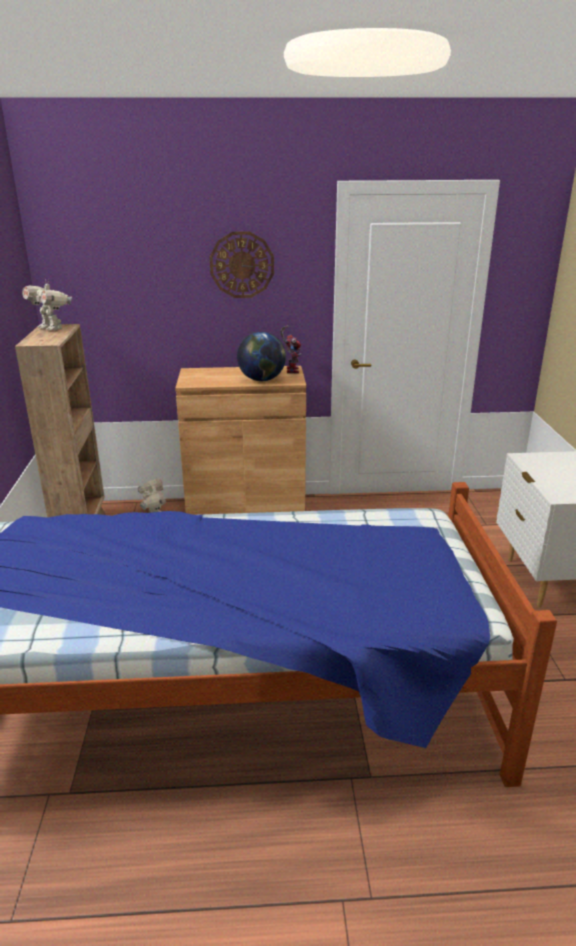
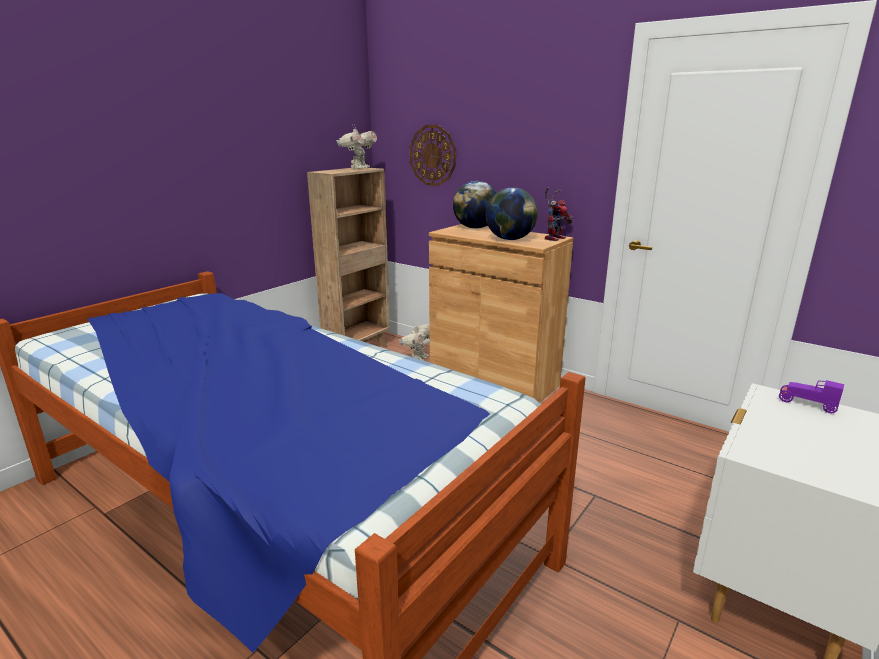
camera: 40 degrees right, 5 degrees down
(52, 328) = (358, 168): toy robot -> toy robot turned 150 degrees counterclockwise
(205, 372) = (475, 228): none -> globe
(242, 265) = (527, 122): wall clock -> wall clock (433, 155)
(544, 457) = (806, 404): none -> purple toy car

